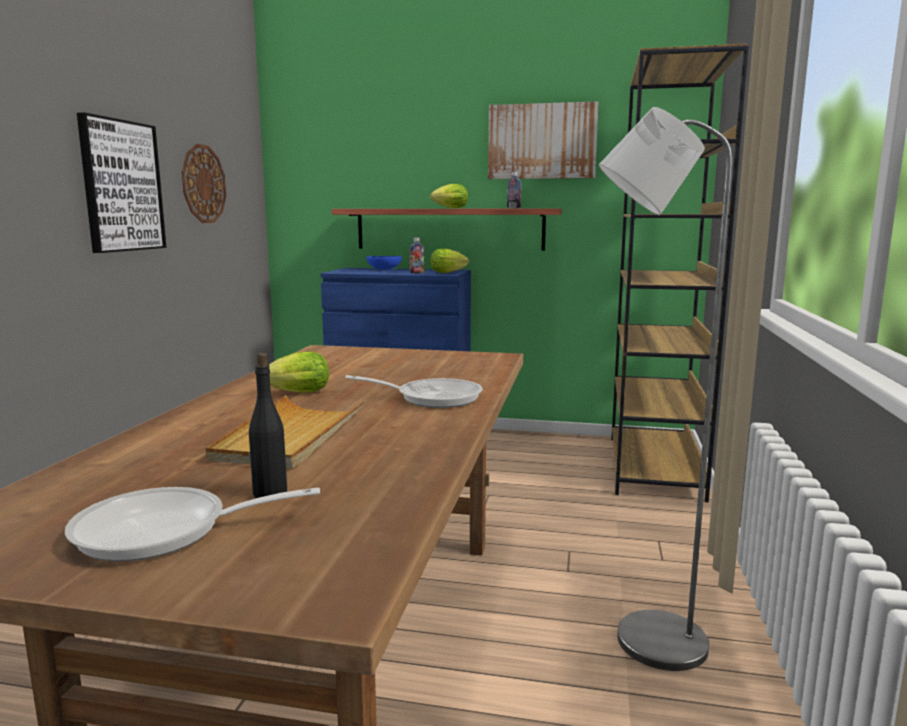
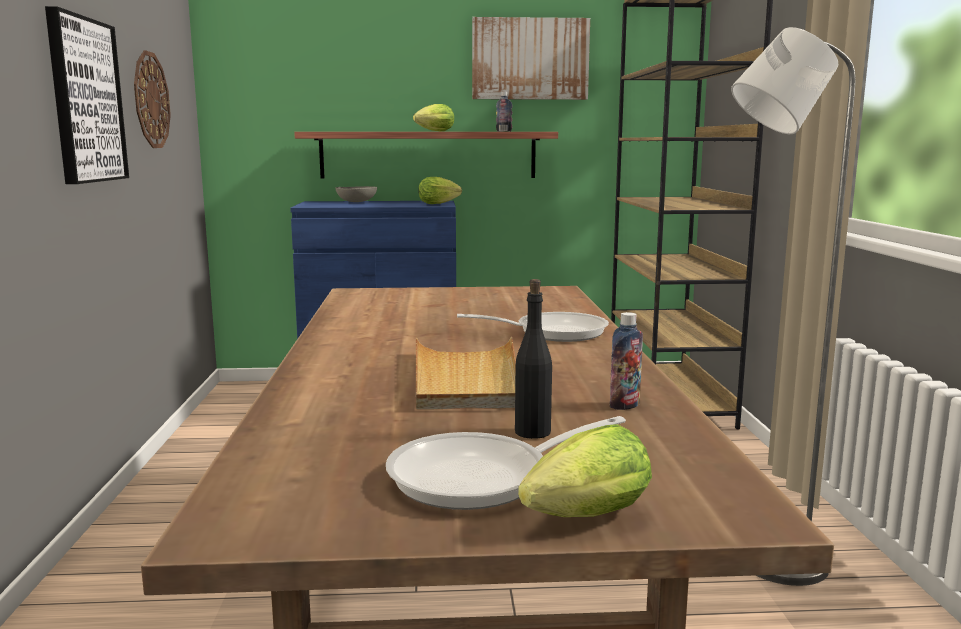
camera: 15 degrees left, 0 degrees up
(295, 393) = (399, 338): lettuce -> lettuce (581, 519)
(384, 269) = (356, 202): blue bowl -> grey bowl
(417, 273) = (405, 205): bottle -> bottle (624, 405)

